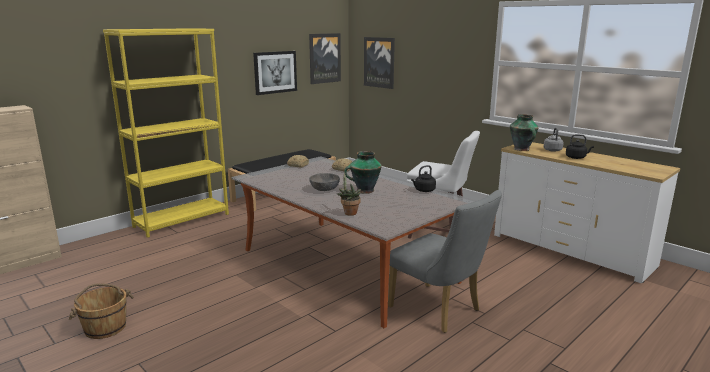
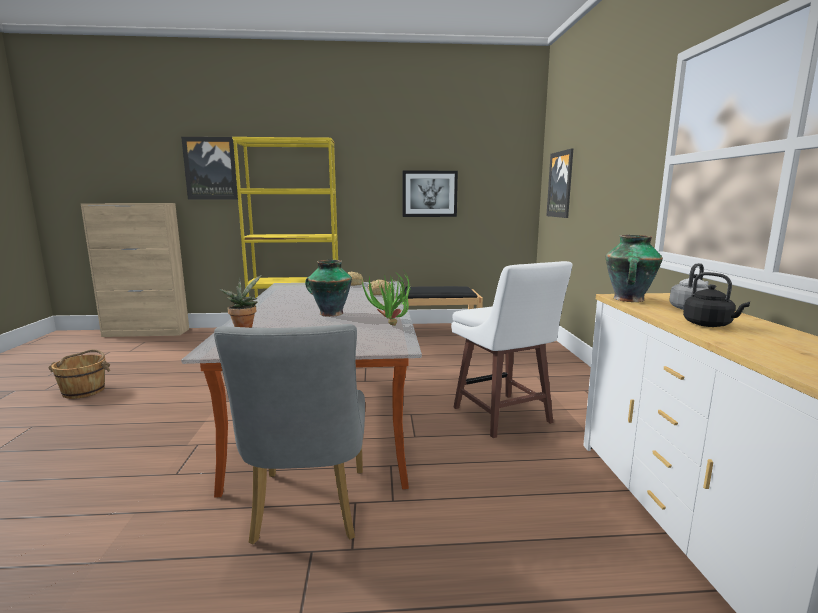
camera: 40 degrees right, 5 degrees down
(324, 58) = (501, 182): picture -> picture (211, 168)
(324, 189) = (302, 304): grey bowl -> none
(424, 190) = (390, 327): black kettle -> potted plant

